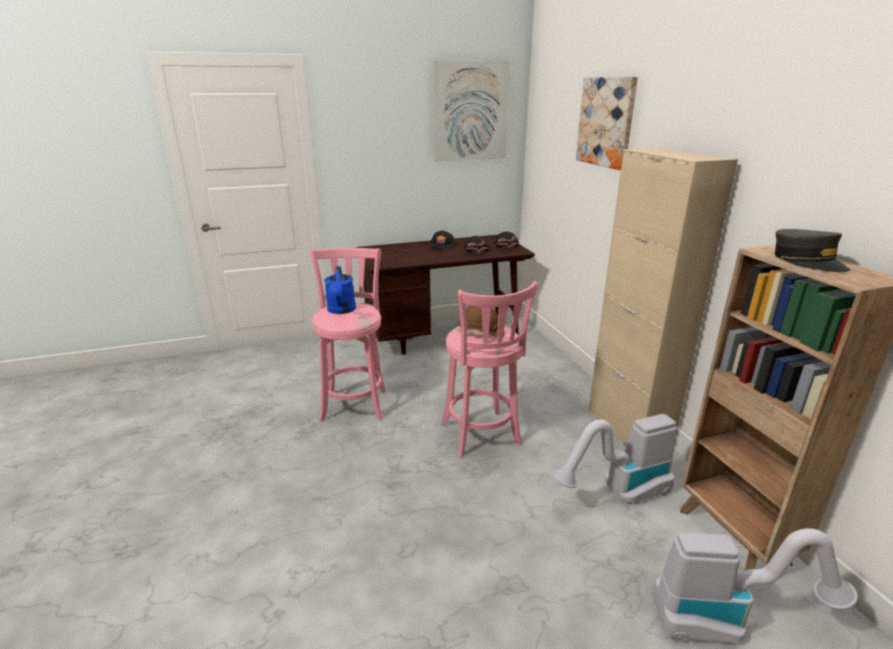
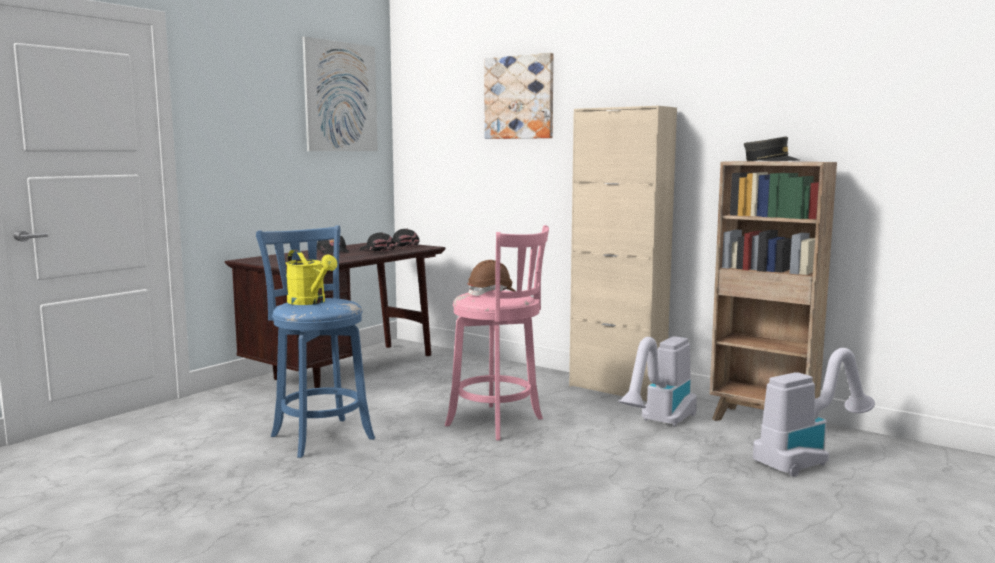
camera: 35 degrees left, 15 degrees down
(341, 310) = (310, 302): blue watering can -> yellow watering can
(354, 403) = (320, 436): pink stool -> blue stool

